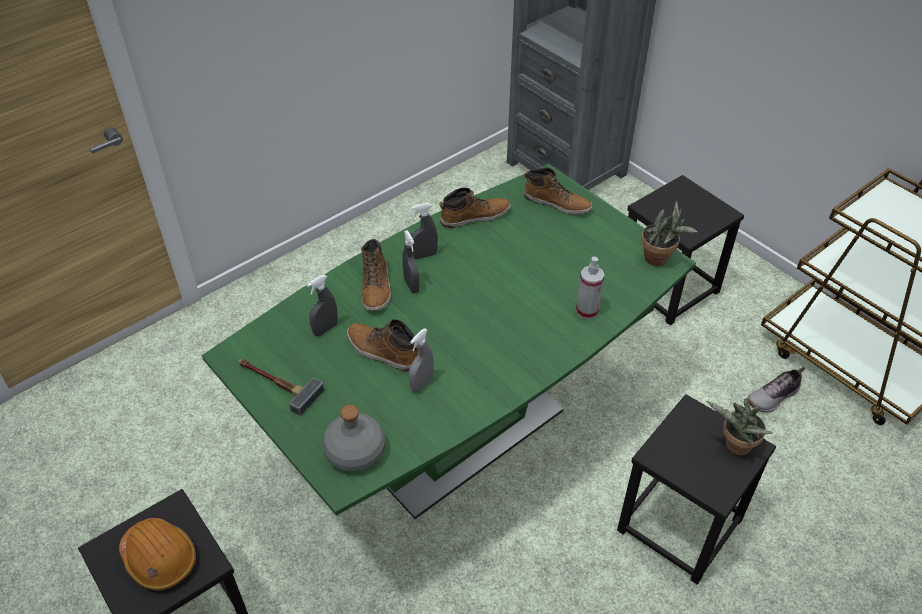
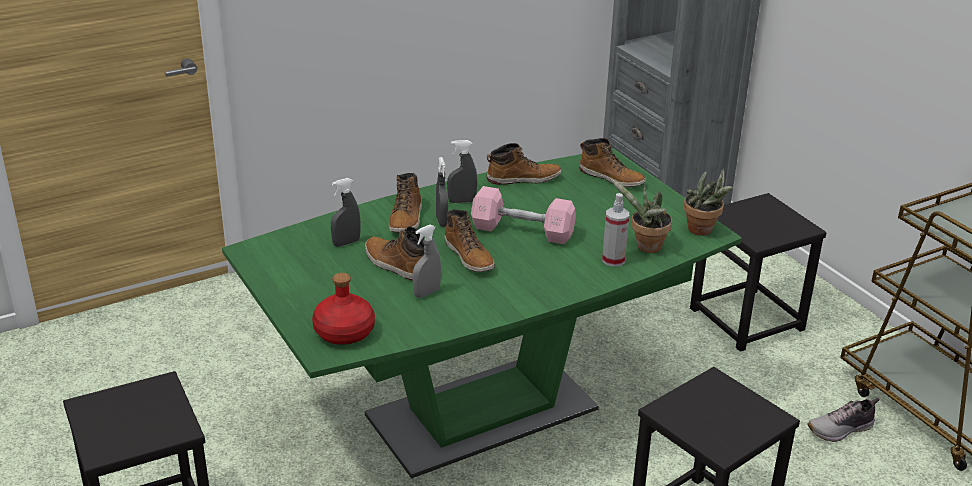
camera: 10 degrees right, 15 degrees down
(160, 558) = (137, 419): orange hard hat -> none
(276, 383) = (285, 275): hammer -> none
(354, 451) = (343, 332): grey bottle -> red bottle
(450, 328) = (469, 257): none -> boot
(492, 286) = (522, 231): none -> pink dumbbell
(734, 447) = (752, 415): potted plant -> potted plant (645, 247)

